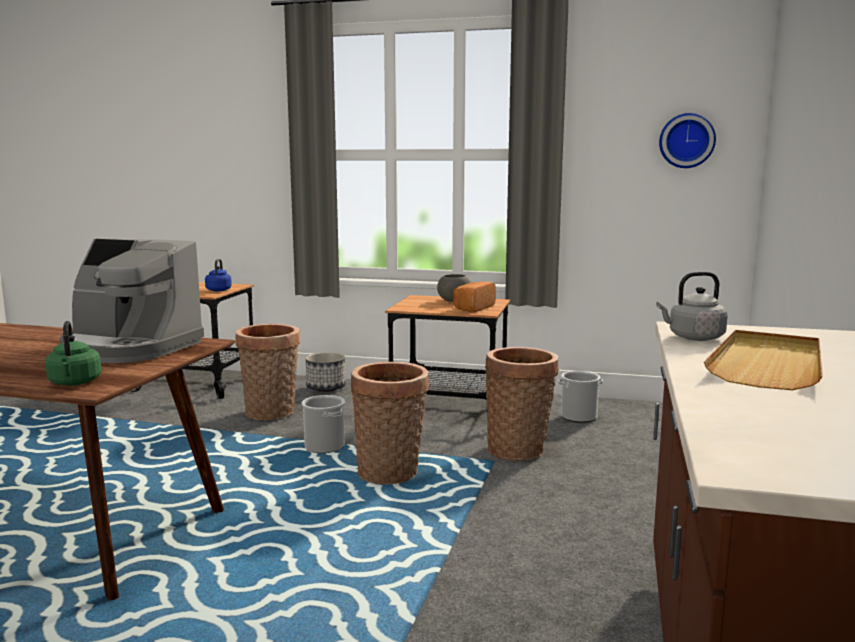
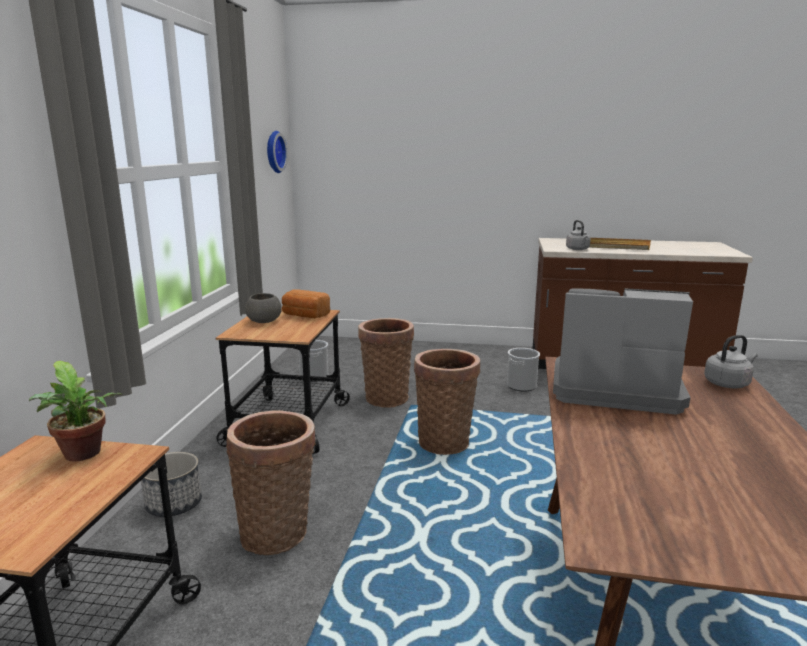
camera: 95 degrees left, 5 degrees up
(74, 383) = (728, 383): green kettle -> grey kettle
(130, 348) = (612, 388): coffee machine -> coffee machine turned 90 degrees counterclockwise
(219, 290) = (83, 455): blue kettle -> potted plant
(324, 447) = (390, 478): bucket -> bucket (521, 386)

